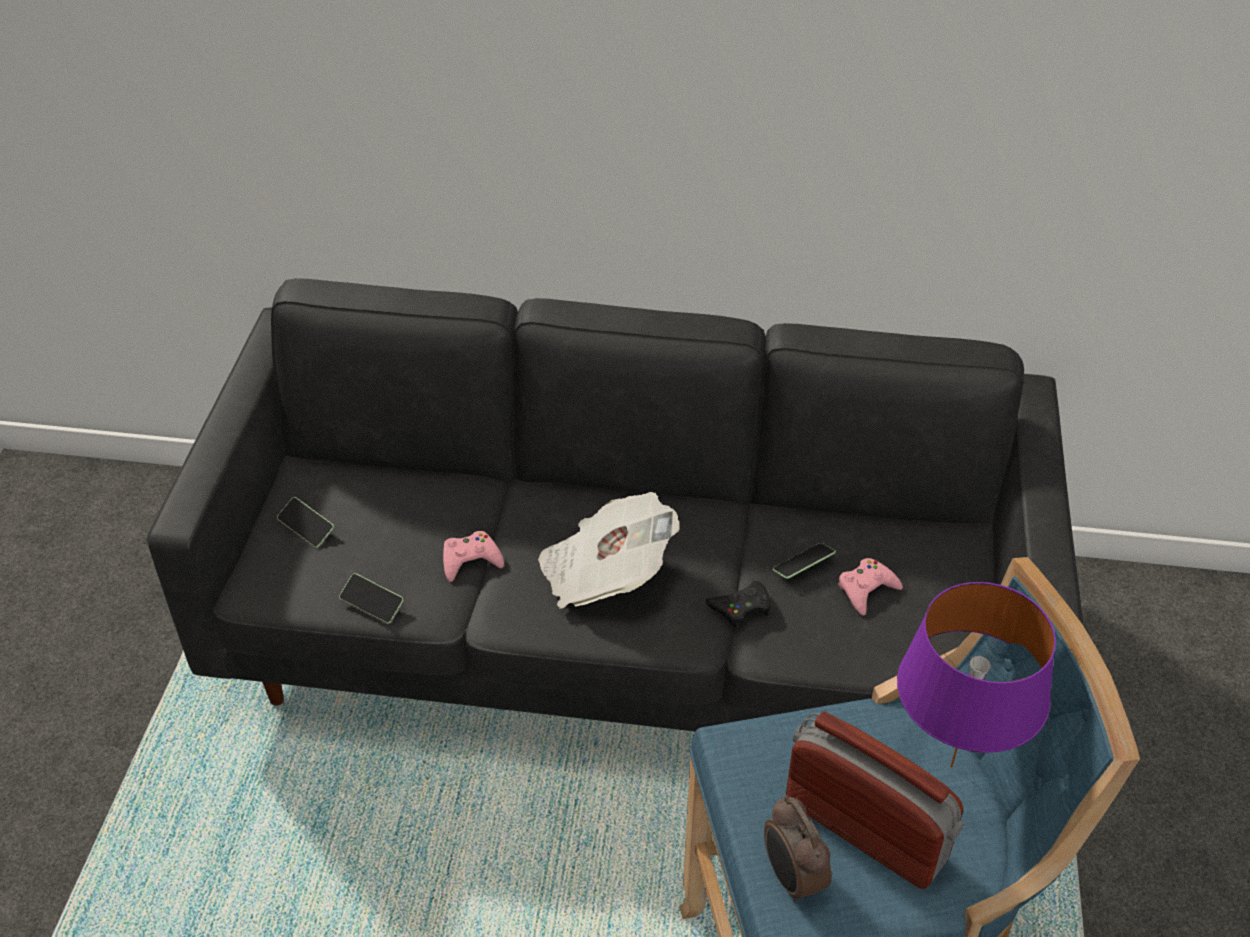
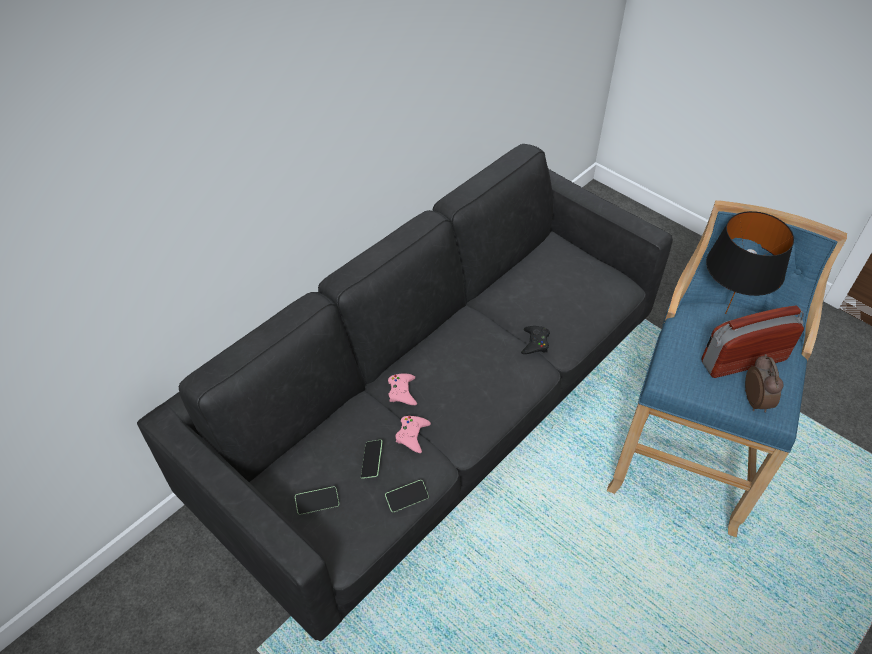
camera: 55 degrees left, 5 degrees up
(605, 574) = (470, 383): newspaper -> none
(791, 878) = (755, 401): alarm clock -> alarm clock turned 105 degrees counterclockwise
(803, 566) = (527, 306): phone -> phone (372, 462)
(866, 589) = (559, 293): pink game controller -> pink game controller (402, 392)
(950, 768) = (726, 314): purple table lamp -> black table lamp

